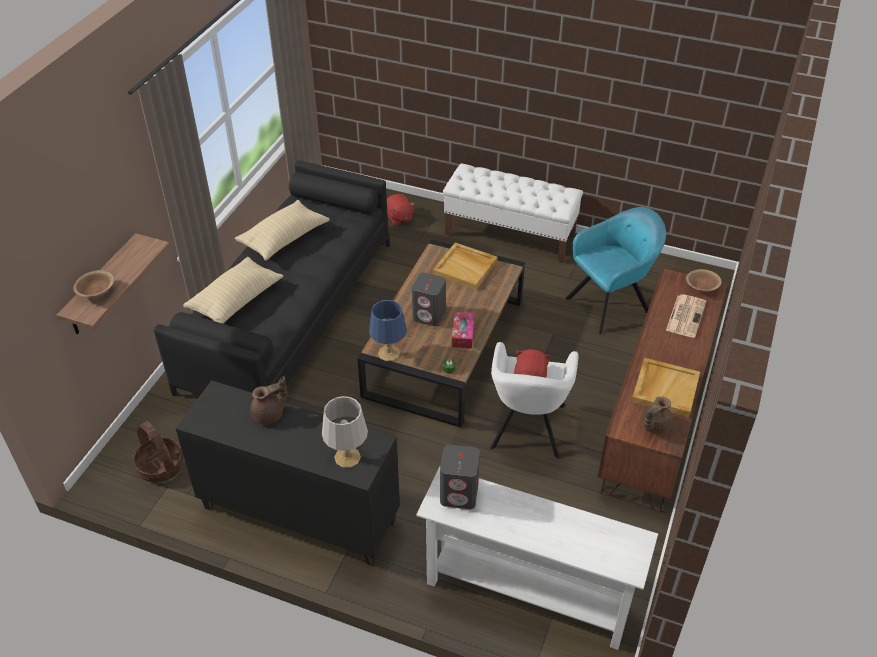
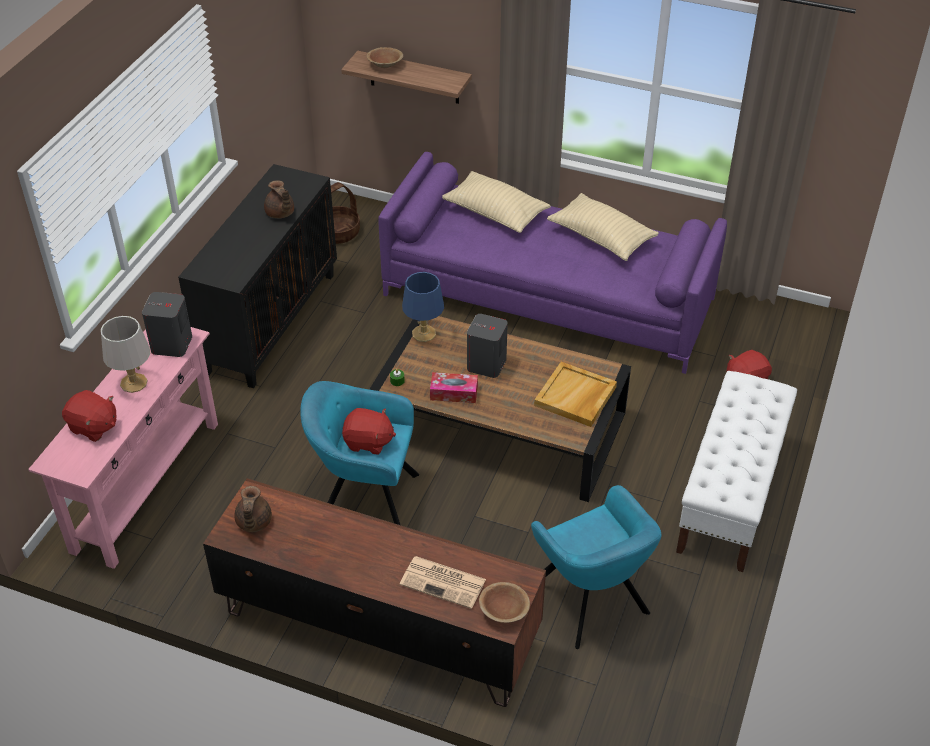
camera: 90 degrees right, 0 degrees up
(289, 314) = (548, 296): black sofa -> purple sofa
(346, 457) = (219, 262): grey table lamp -> grey table lamp (133, 382)
(527, 596) = (146, 485): white console table -> pink console table
(528, 429) = (364, 497): white armchair -> turquoise armchair
(580, 541) = (93, 427): none -> red plush toy
(654, 426) = (253, 523): brown teapot -> brown teapot turned 135 degrees counterclockwise
(665, 389) = (311, 541): beige tray -> none

